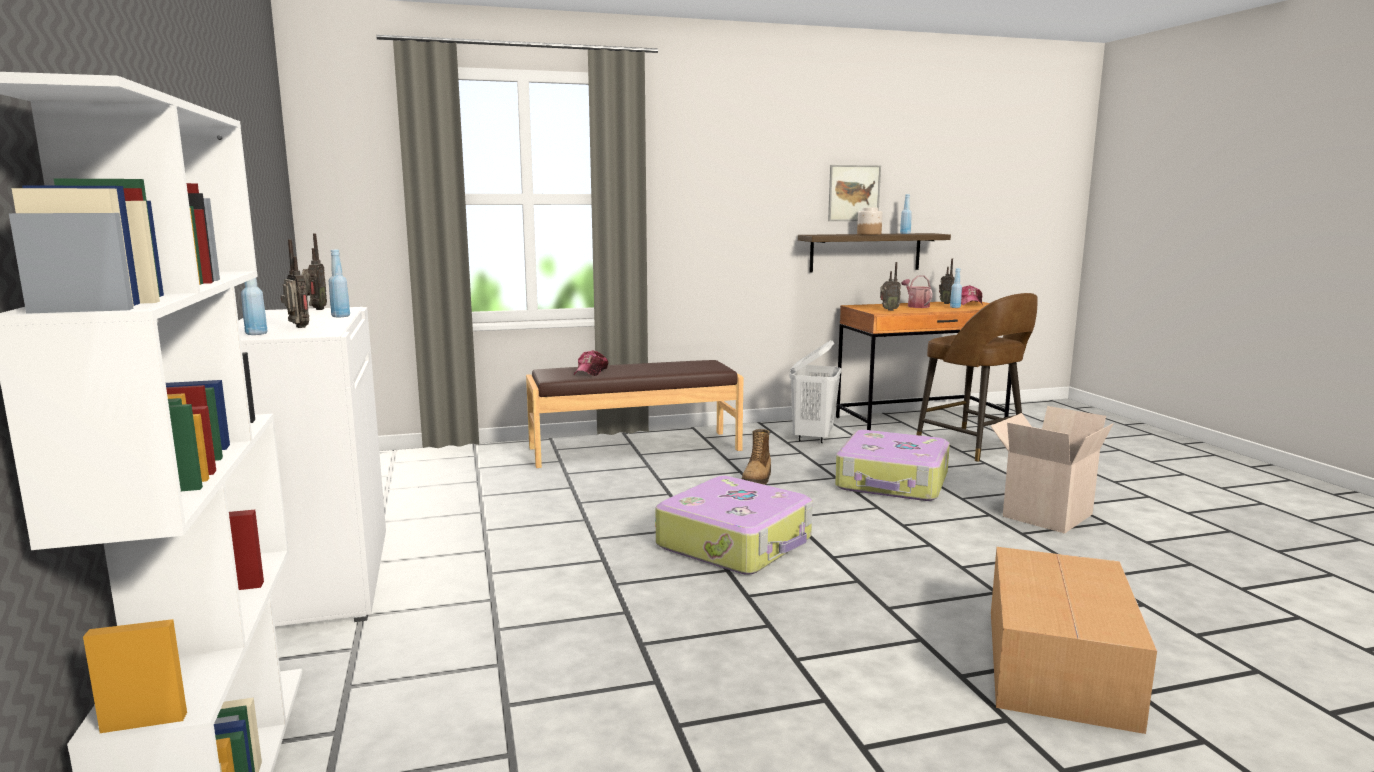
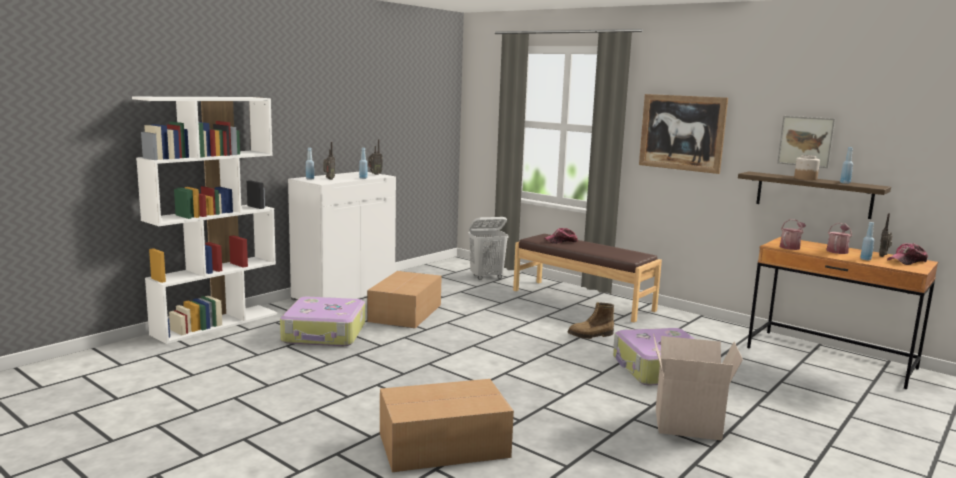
camera: 55 degrees right, 0 degrees up
(507, 554) = (406, 312): none -> cardboard box
(713, 194) = (682, 132): none -> picture
(736, 543) = (487, 349): suitcase -> suitcase (324, 333)
(813, 438) = (702, 334): white laundry basket -> white laundry basket (487, 277)
(888, 310) = (791, 247): radio -> watering can
(972, 447) = (801, 384): brown stool -> none

